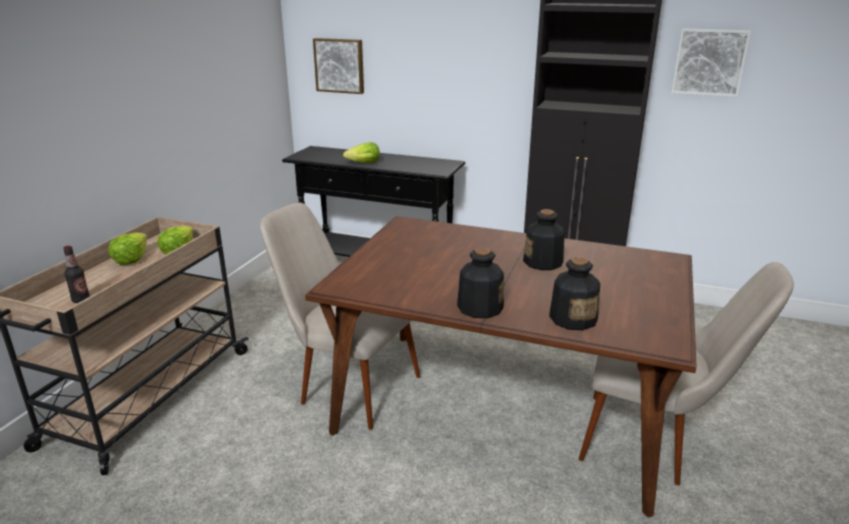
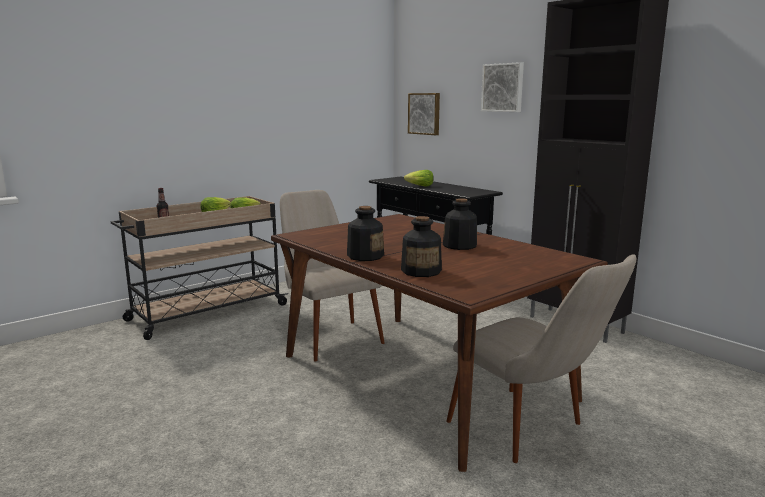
camera: 30 degrees right, 10 degrees down
(709, 62) = (713, 99): picture -> picture (503, 88)

